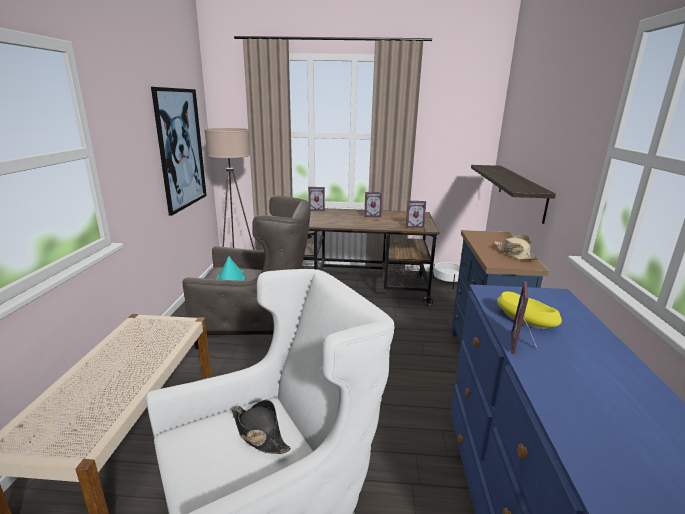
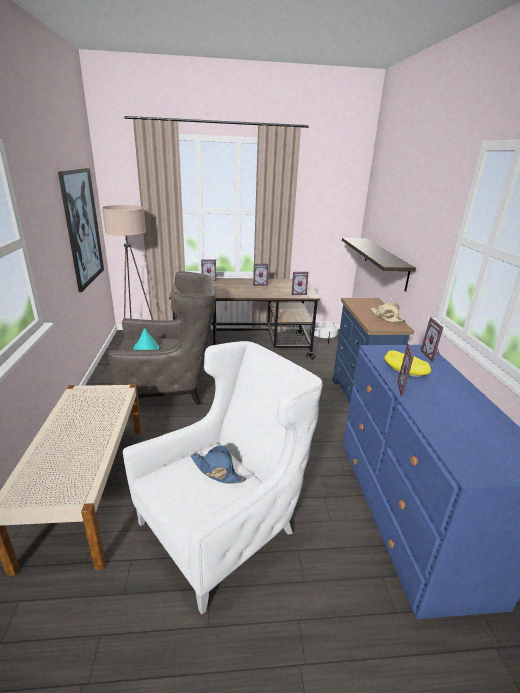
camera: 10 degrees left, 5 degrees up
(259, 433) = (216, 471): black hat -> blue hat
(569, 303) = (432, 356): none -> picture frame

